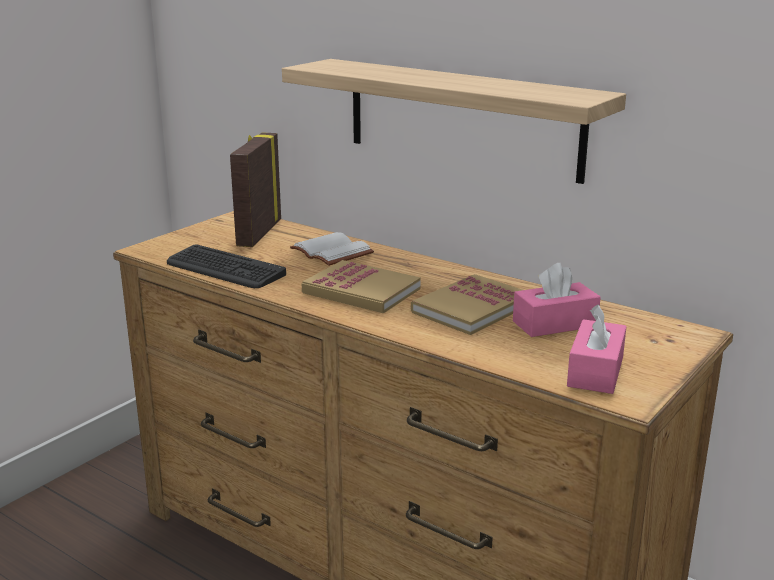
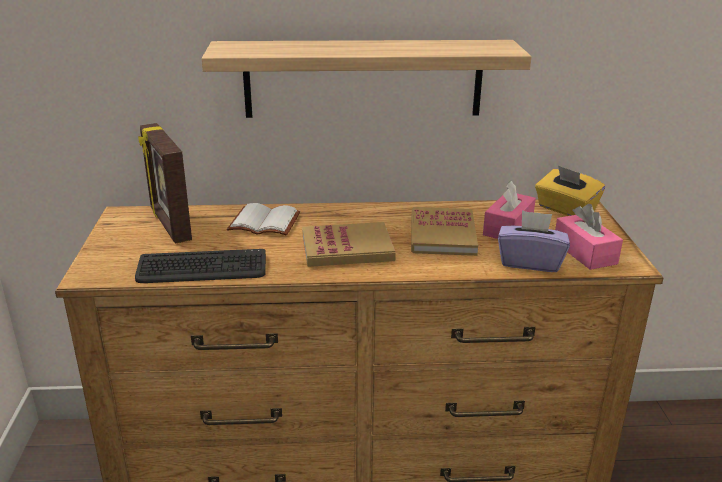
camera: 40 degrees left, 5 degrees up
(514, 358) = (530, 262): none -> purple tissue box
(661, 329) = (565, 209): none -> yellow tissue box

